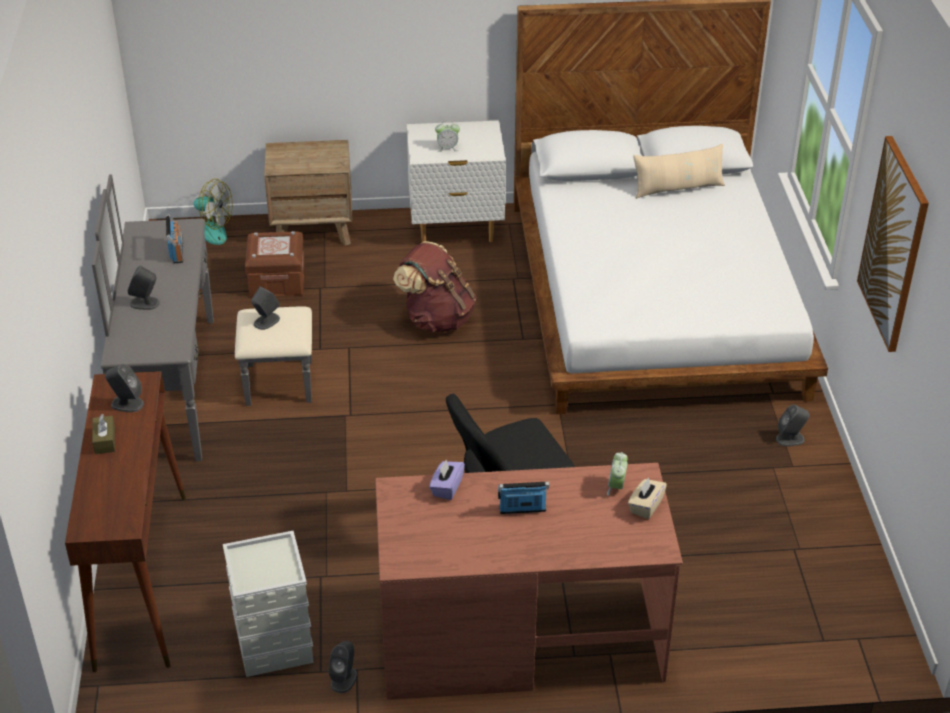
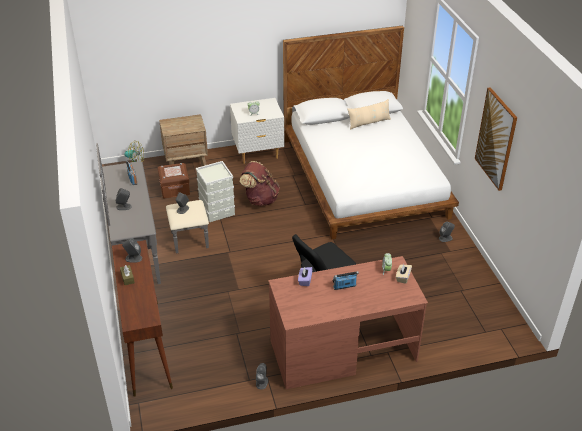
camera: 10 degrees left, 0 degrees up
(273, 643) = (221, 369): grey storage box -> grey storage box (216, 210)

